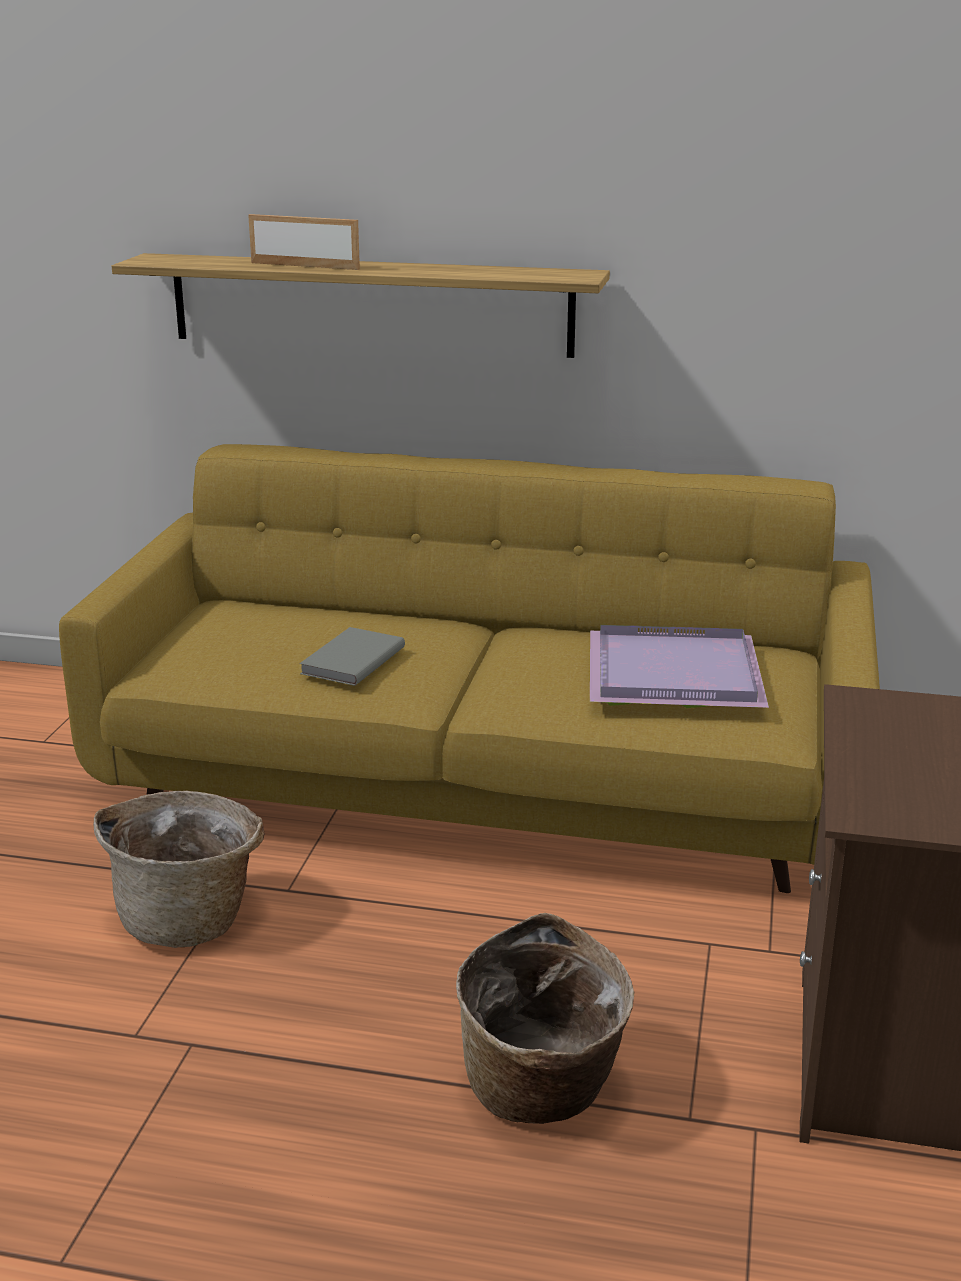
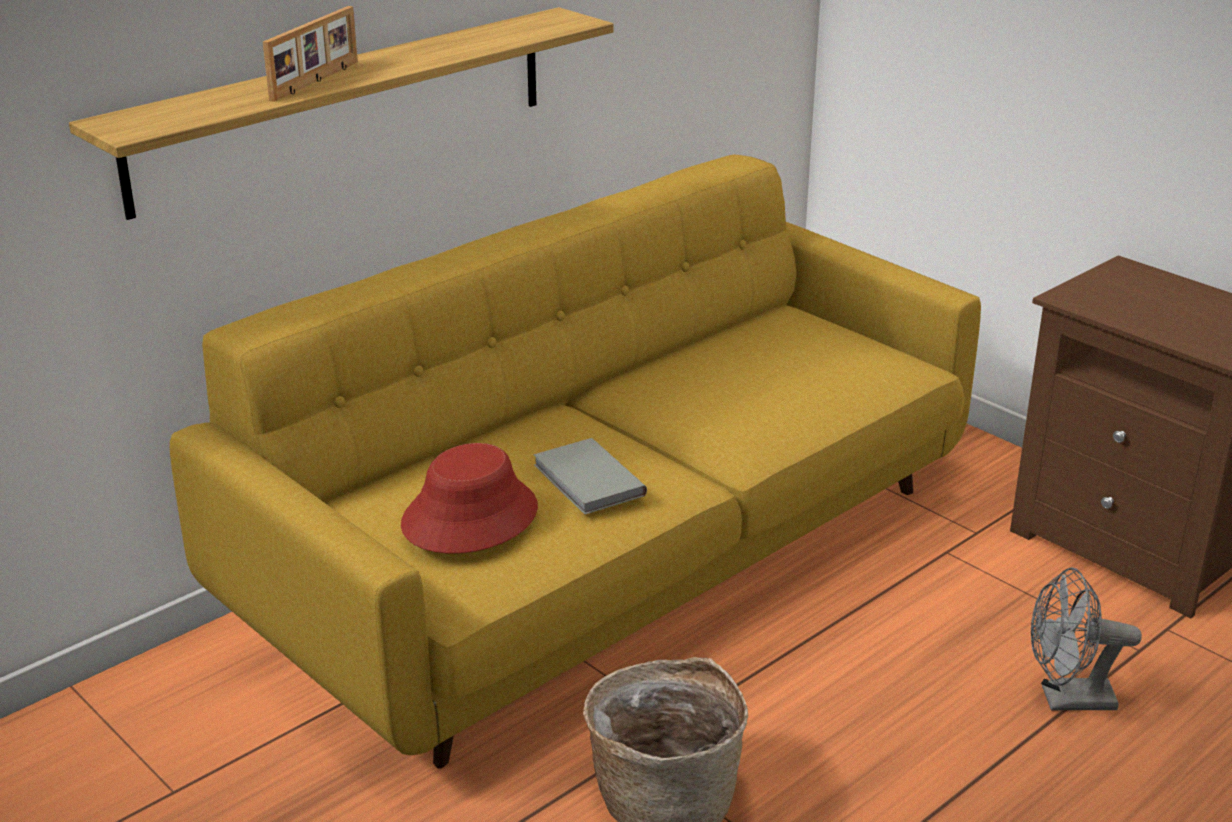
camera: 55 degrees left, 5 degrees up
(249, 640) = (469, 517): none -> red hat
(305, 265) = (316, 81): picture frame -> picture frame turned 150 degrees clockwise
(542, 1091) = (1066, 700): basket -> grey fan
(670, 675) = (790, 361): purple tray -> none

